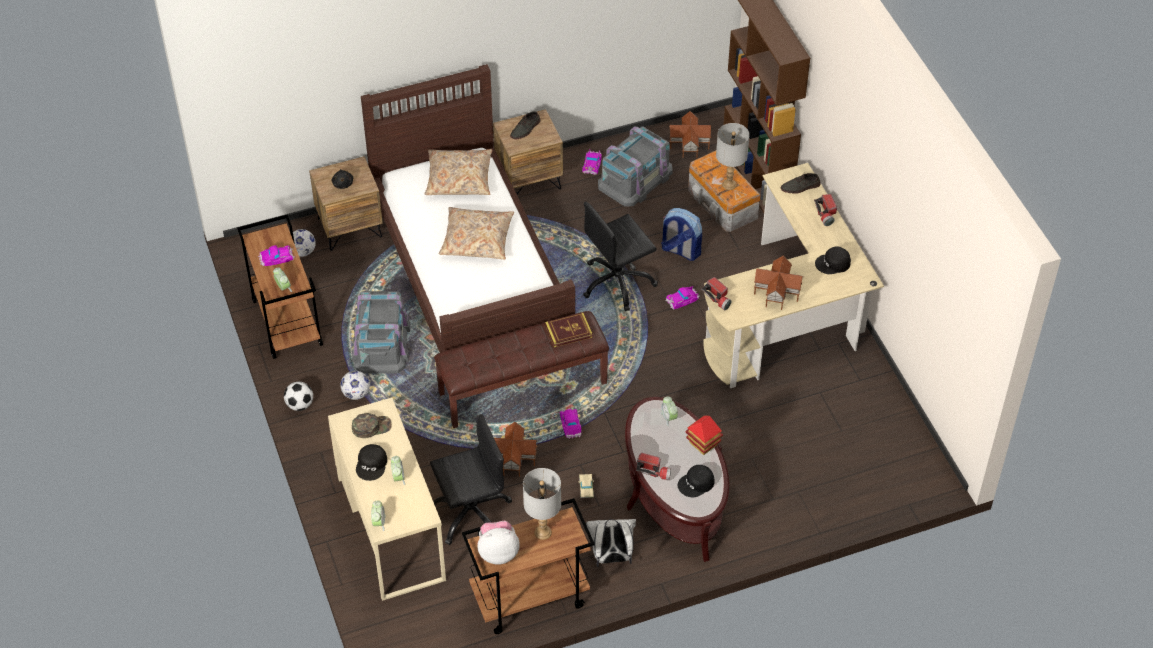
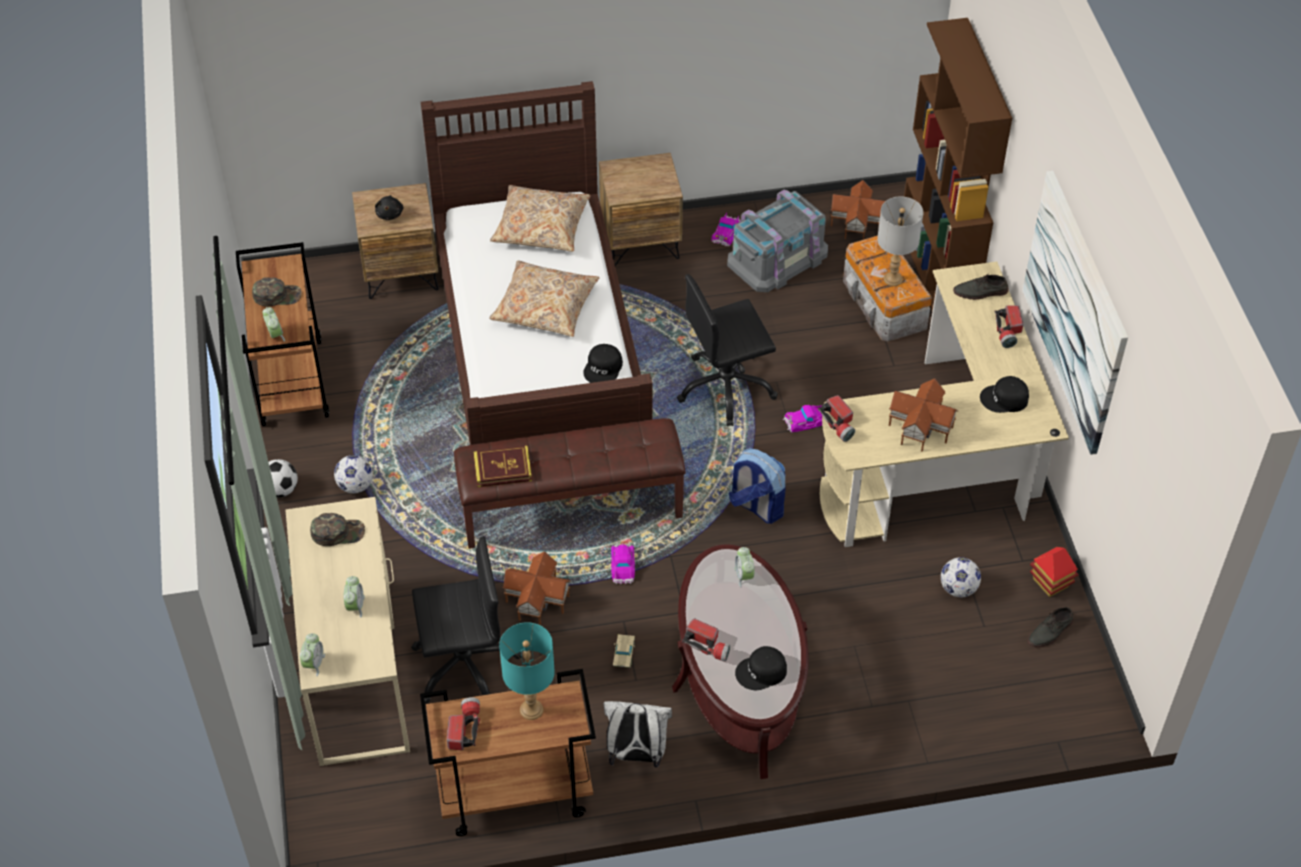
camera: 10 degrees right, 0 degrees up
(276, 257) = (277, 295): toy car -> green cap
(303, 252) = (334, 296): football -> football (958, 589)
(372, 464) = (325, 583): black cap -> black cap (603, 368)
(381, 343) = (403, 425): grey storage box -> none
(498, 552) = (464, 728): plush toy -> flashlight
(525, 129) = (638, 174): grey shoe -> grey shoe (1051, 631)
(543, 532) = (531, 710): grey table lamp -> turquoise table lamp
(568, 331) = (635, 442): book -> book (502, 469)
(680, 250) = (816, 357): backpack -> backpack (756, 506)
(703, 444) = (782, 618): toy house -> toy house (1050, 583)
(878, 194) = (1075, 311): none -> picture

